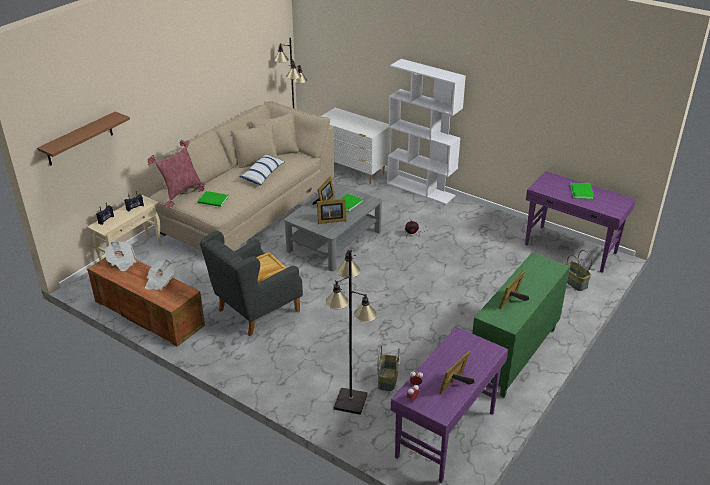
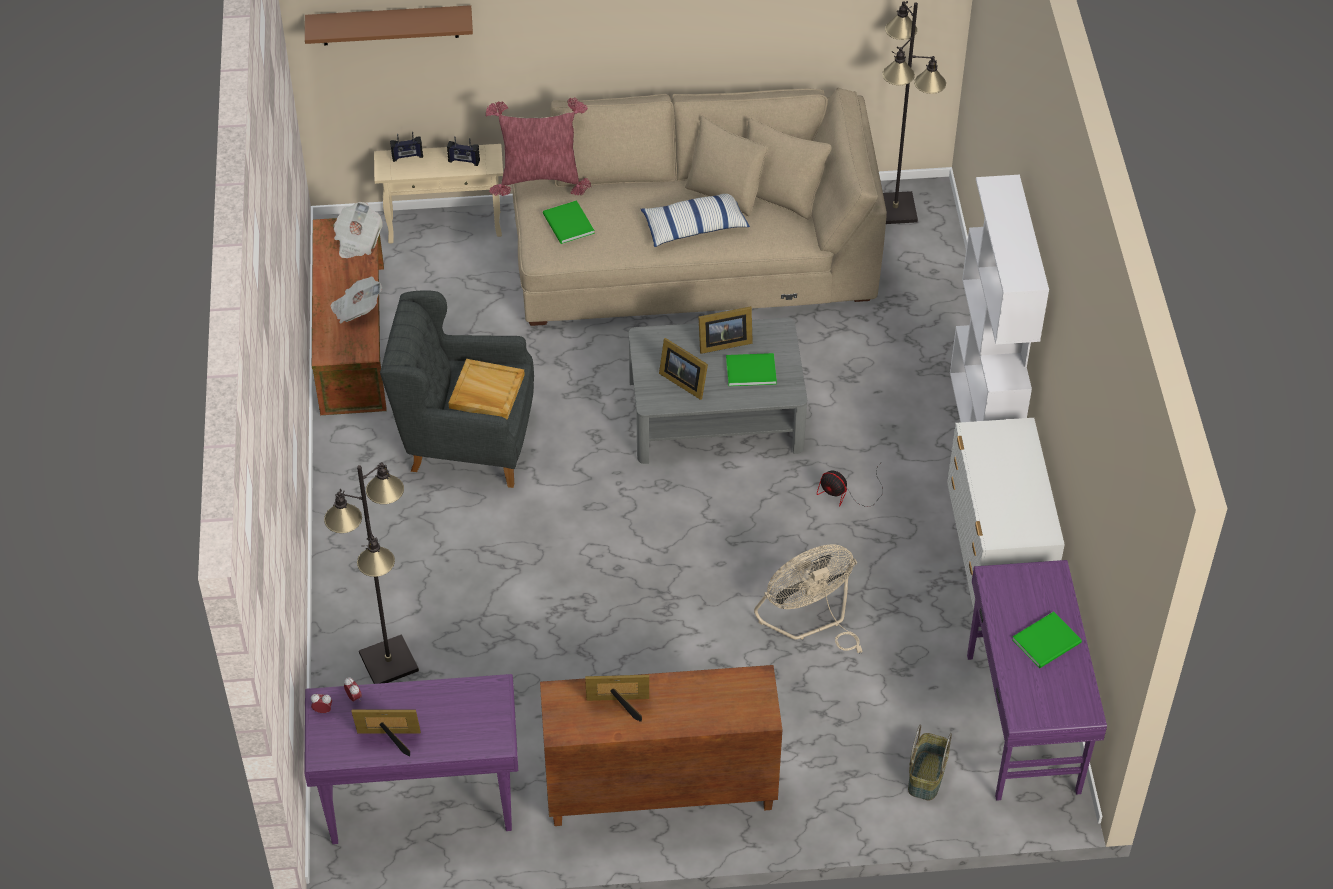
camera: 50 degrees right, 15 degrees up
(353, 170) = (938, 306): white dresser -> white dresser (995, 562)
(387, 379) = (468, 674): basket -> none
(467, 269) = (815, 619): none -> beige fan
(514, 355) = (659, 791): green cabinet -> brown cabinet

